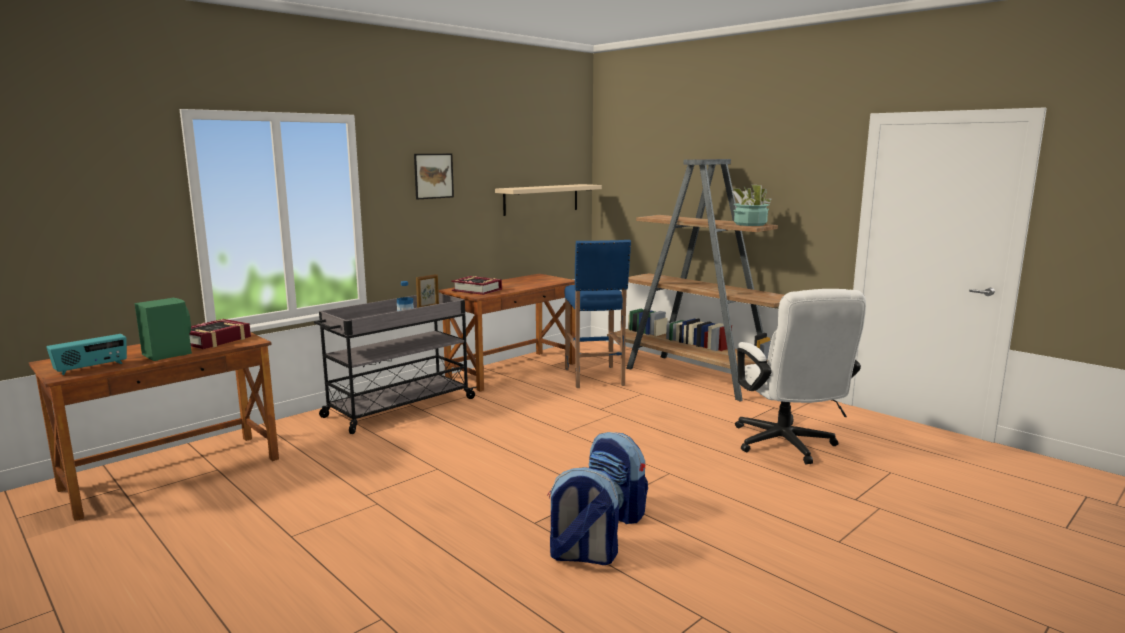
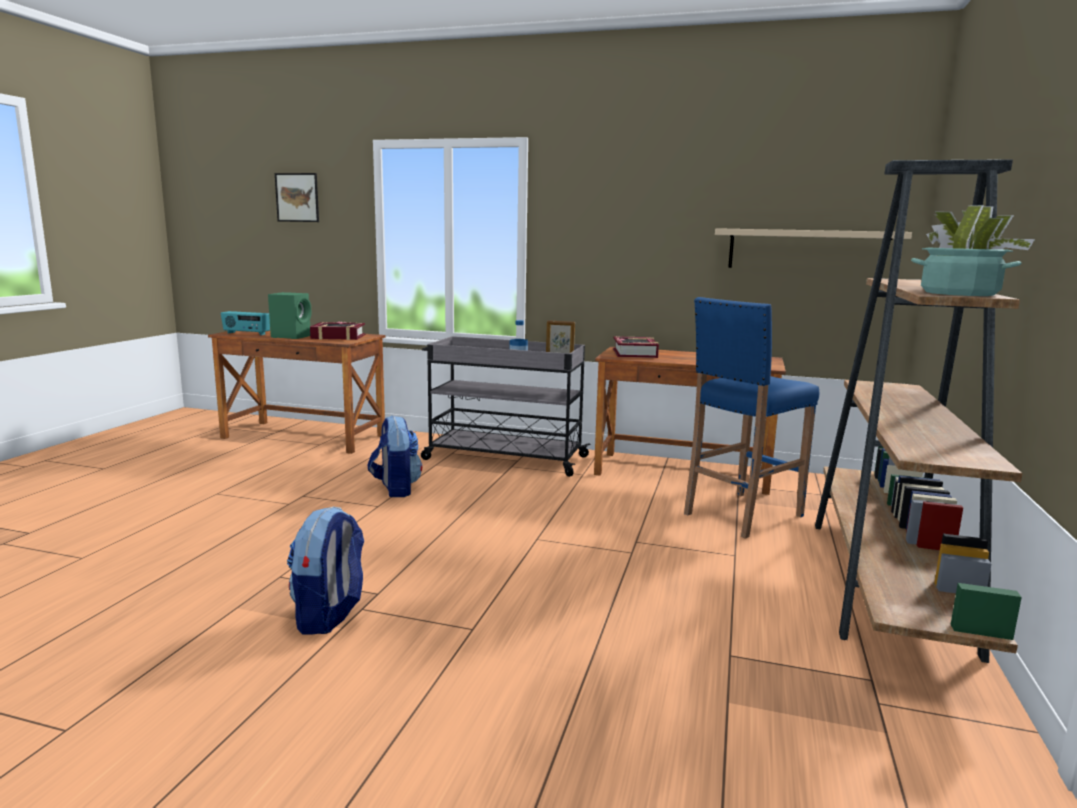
camera: 60 degrees right, 0 degrees up
(433, 176) = (622, 208): picture -> picture (297, 197)
(581, 556) = (209, 618): backpack -> backpack (395, 489)
(787, 446) = (692, 724): white office chair -> none

